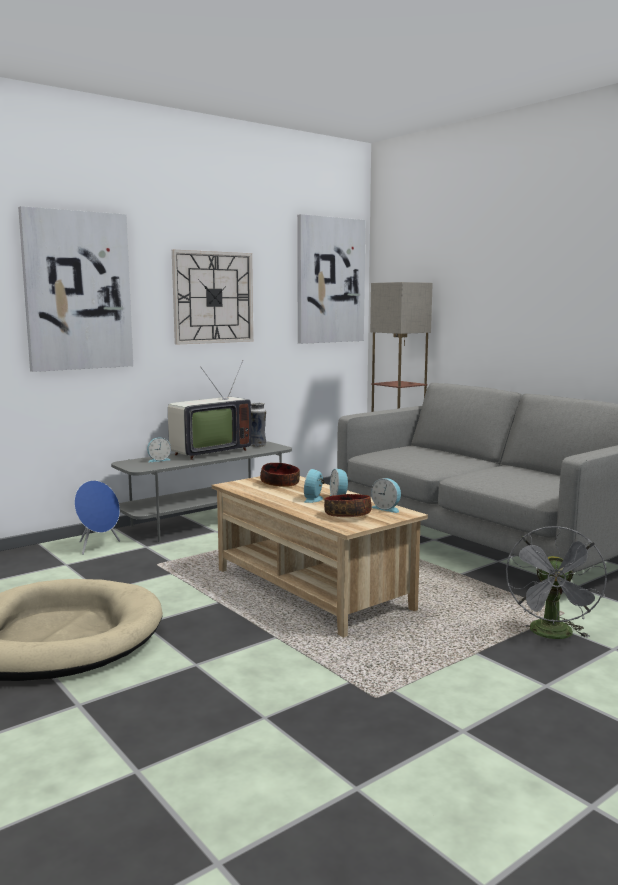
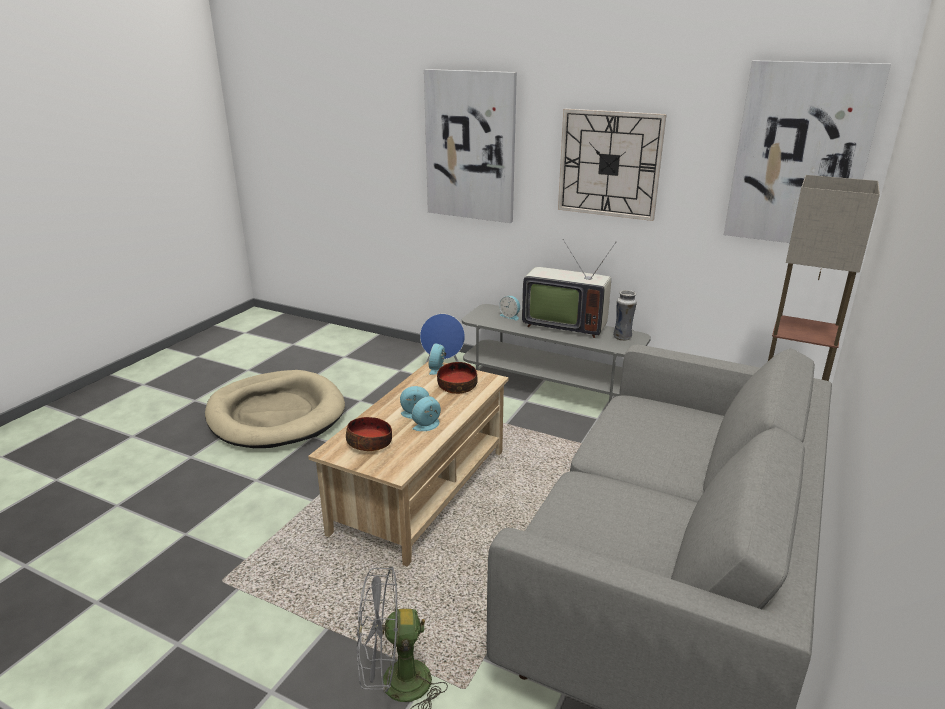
camera: 65 degrees right, 15 degrees up
(387, 508) = (407, 458): alarm clock -> alarm clock (438, 369)

